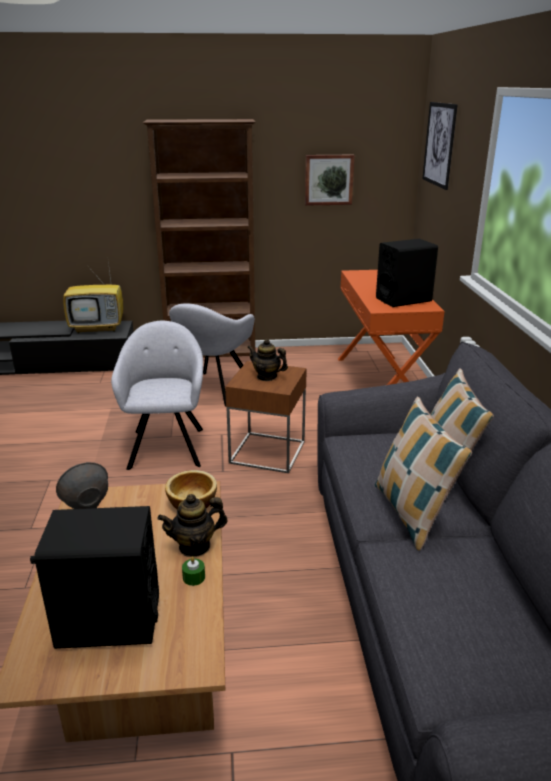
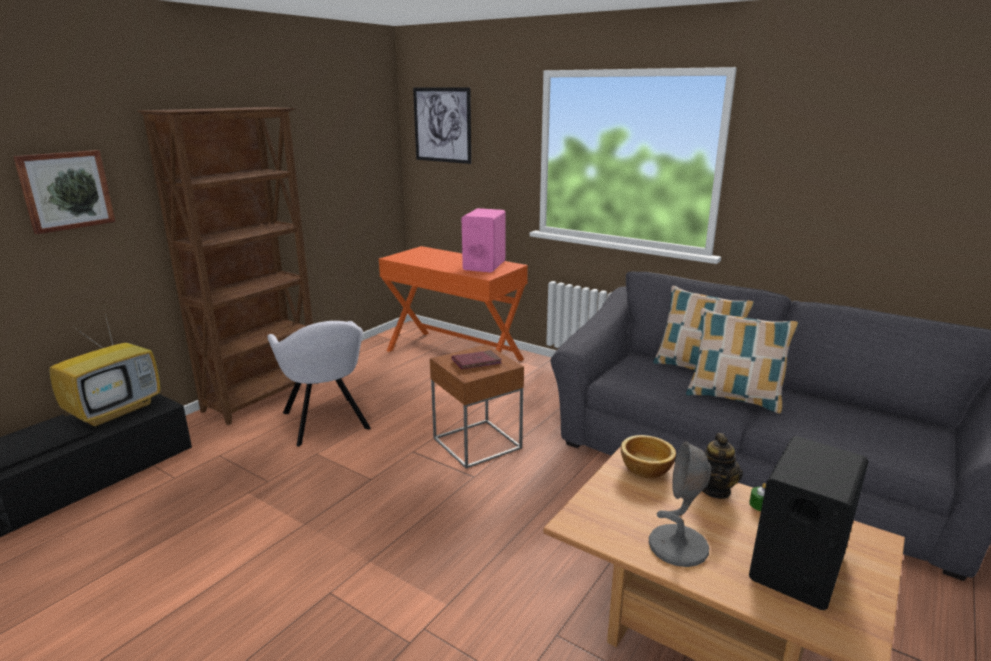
camera: 50 degrees left, 5 degrees down
(167, 445) = (384, 488): grey armchair -> none
(267, 377) = (476, 362): teapot -> red book
(328, 179) = (335, 169): picture -> picture (65, 190)
(403, 300) = (484, 265): black speaker -> pink speaker

